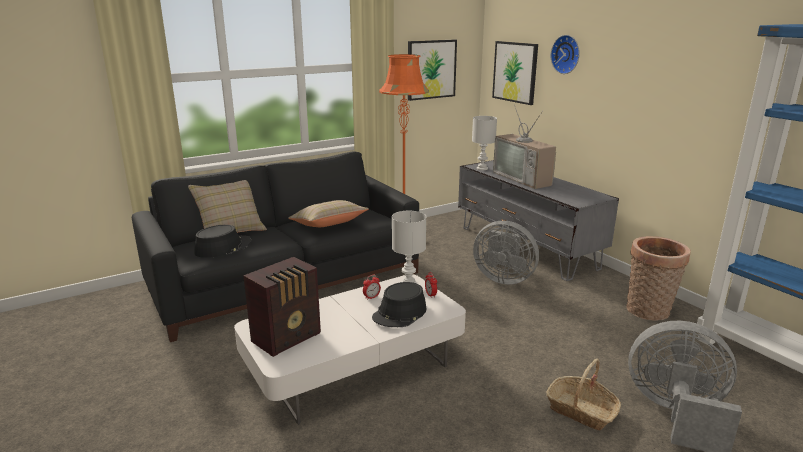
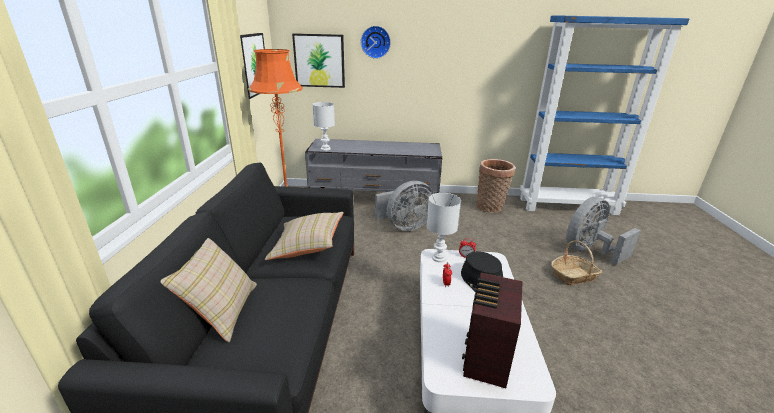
camera: 55 degrees left, 5 degrees up
(223, 247) = (269, 331): black hat -> none
(288, 337) = (485, 359): radio -> radio turned 150 degrees counterclockwise
(525, 178) = (368, 147): television -> none

